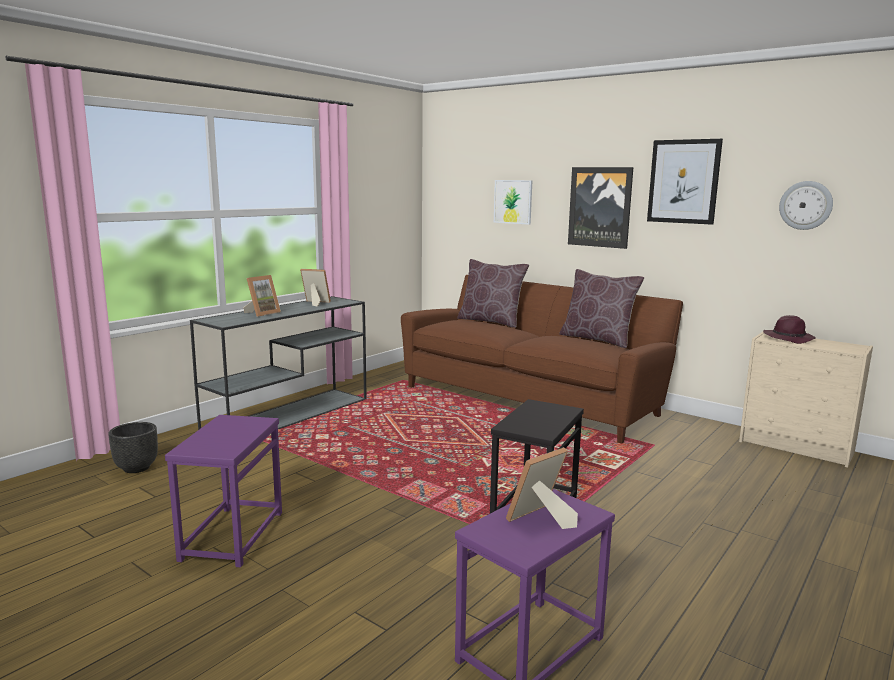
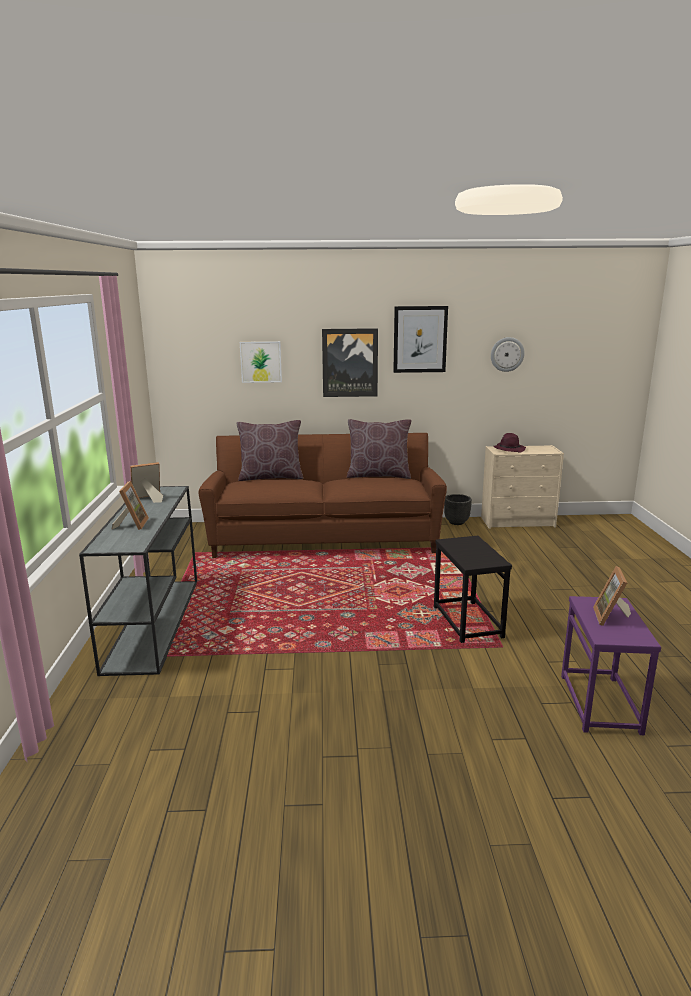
camera: 40 degrees left, 5 degrees up
(137, 468) = (107, 735): black planter -> black planter (456, 522)
(232, 535) = (318, 741): purple side table -> none

